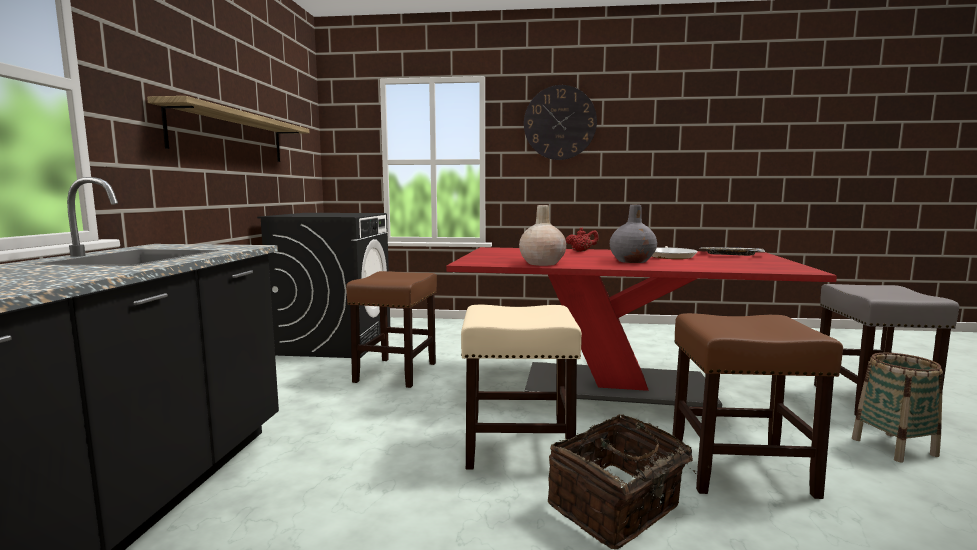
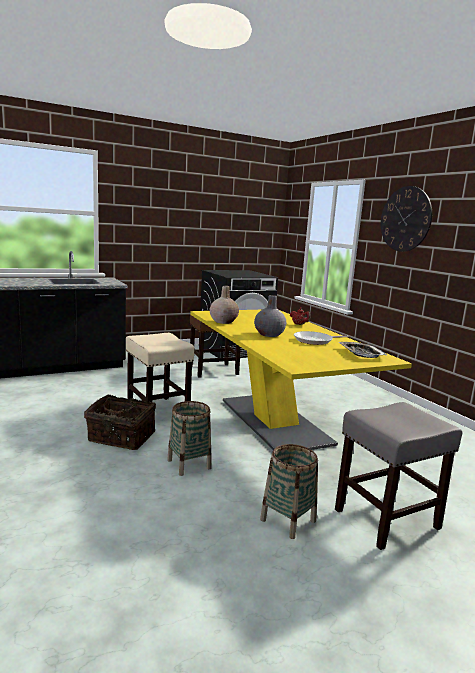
camera: 55 degrees right, 5 degrees up
(230, 136) = (188, 227): shelf -> none
(616, 385) = (274, 422): red dining table -> yellow dining table
(738, 470) = (189, 464): brown stool -> basket

